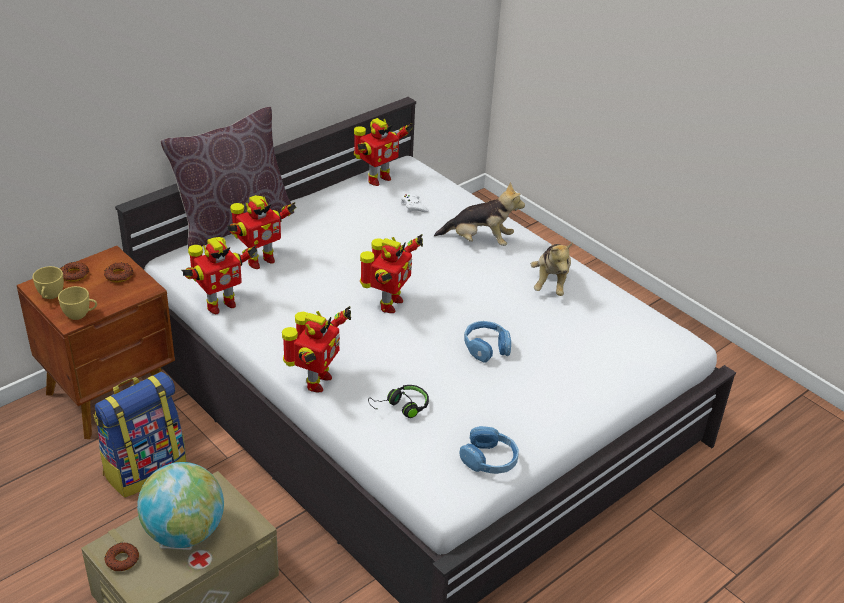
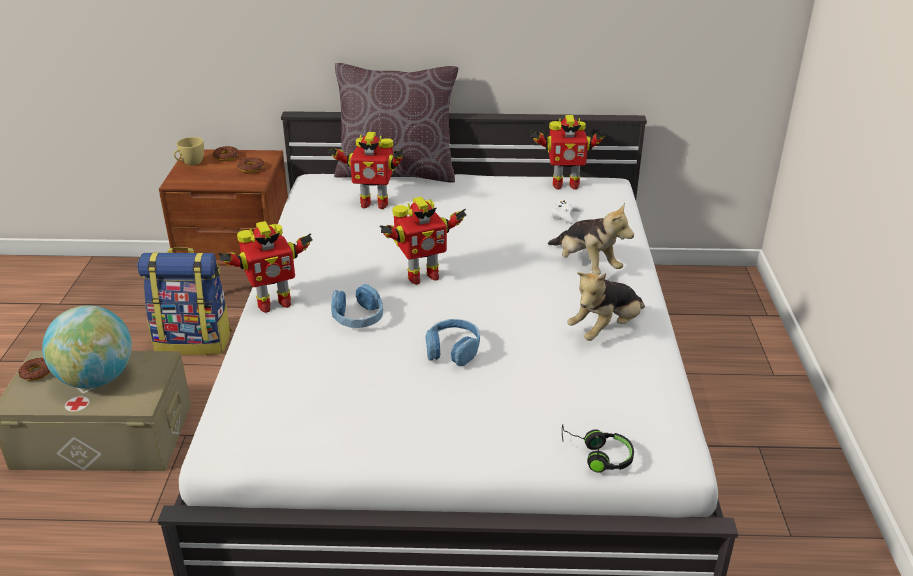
camera: 45 degrees right, 5 degrees down
(80, 315) = (187, 181): yellow cup -> none
(219, 305) = (296, 219): toy robot -> none
(401, 407) = (301, 355): black headphones -> black headphones (597, 455)
(489, 460) = (303, 440): blue headphones -> blue headphones (358, 317)

